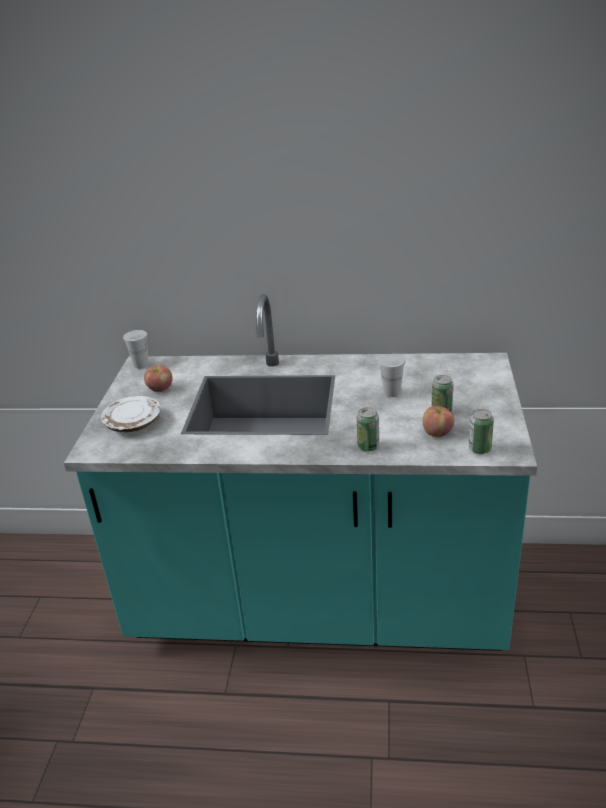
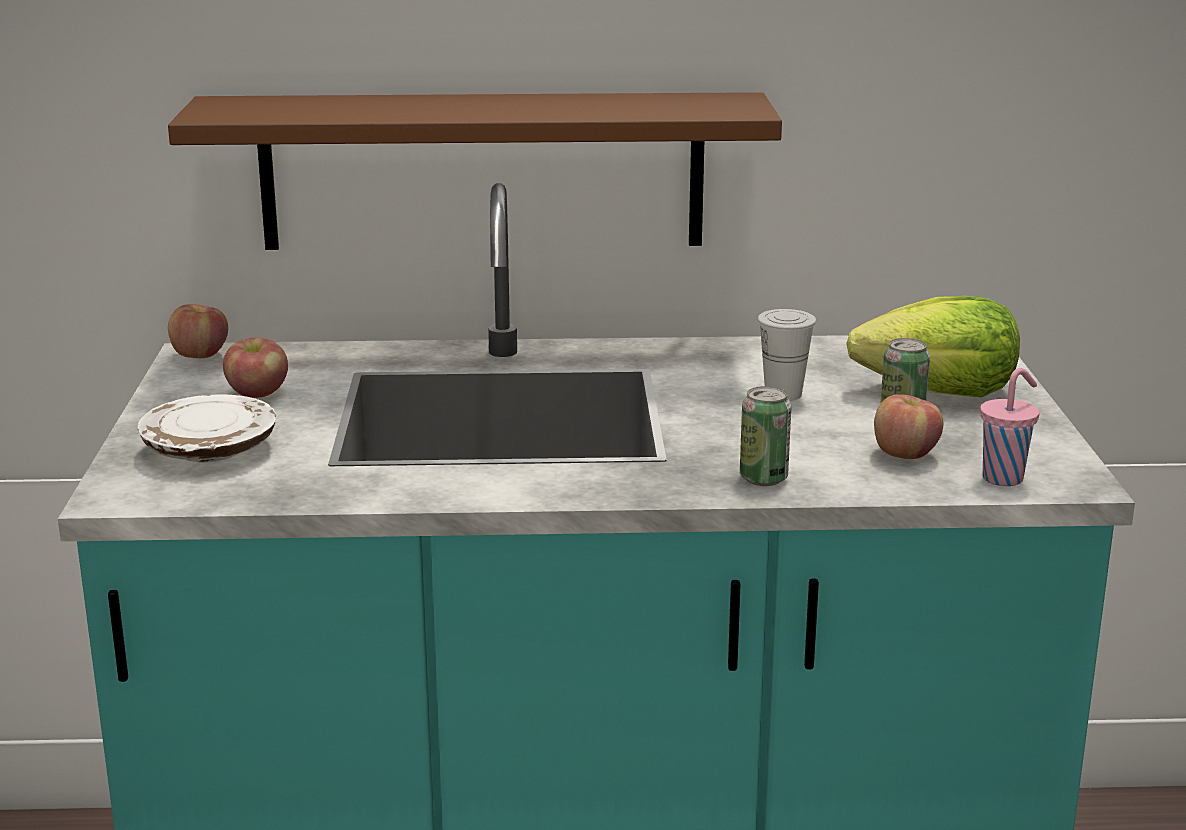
camera: 10 degrees left, 10 degrees down
(141, 365) = (200, 356): white cup -> apple
(261, 281) = (482, 171): none -> brown shelf
(465, 392) = (939, 392): none -> lettuce
(479, 449) = (1004, 478): can -> pink cup

